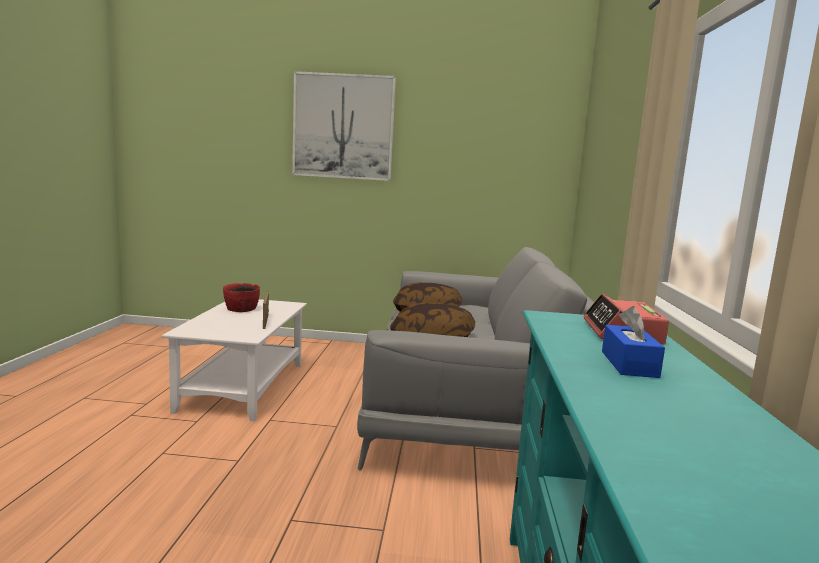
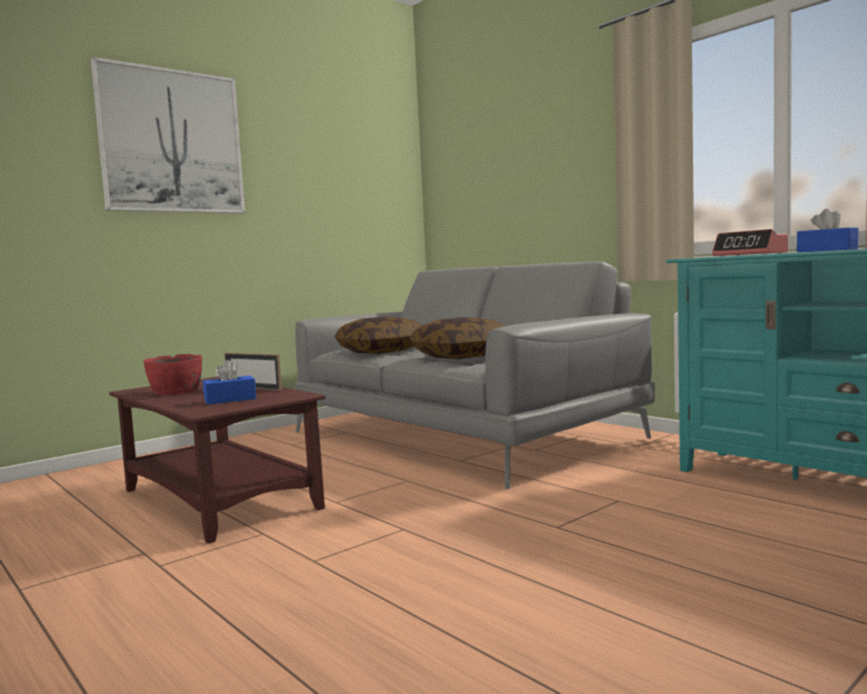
camera: 45 degrees left, 5 degrees down
(222, 326) = (230, 399): none -> blue tissue box
(243, 387) = (221, 499): white coffee table -> brown coffee table

